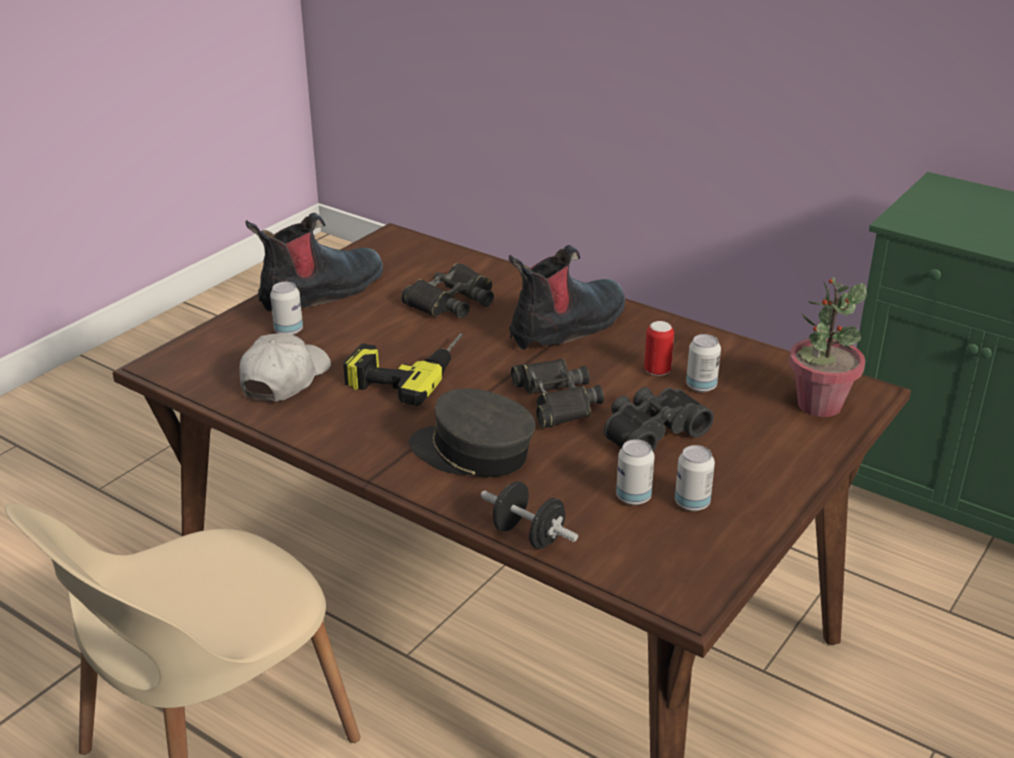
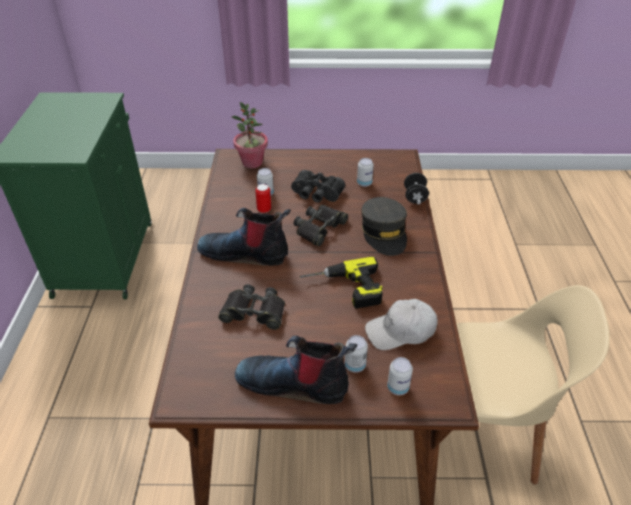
camera: 125 degrees left, 10 degrees up
(692, 503) = (352, 170): can -> can (398, 387)

